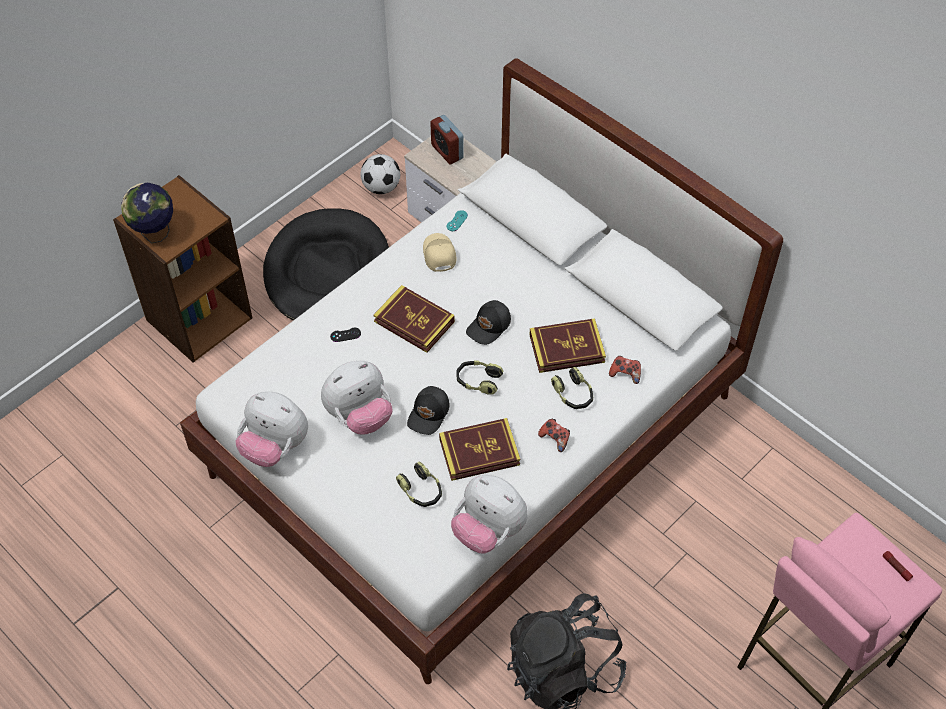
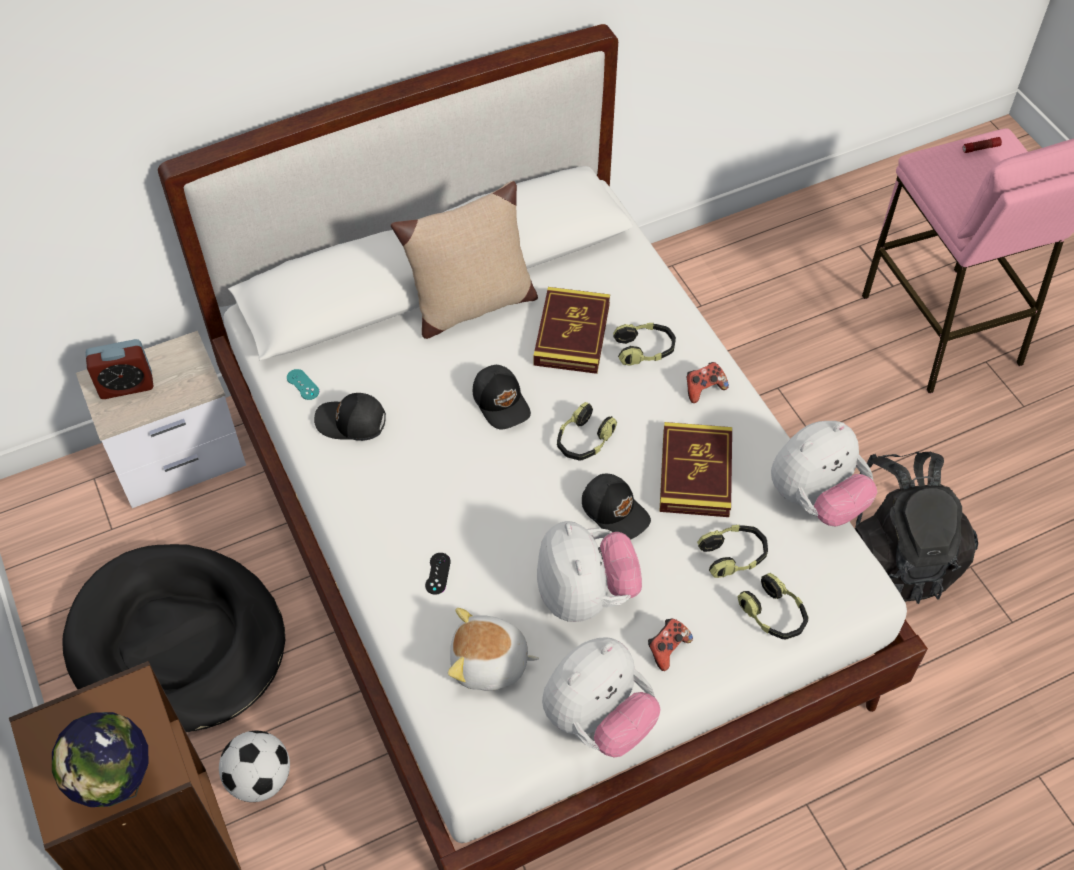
camera: 70 degrees left, 0 degrees up
(292, 379) = (489, 664): none -> plush toy
(381, 187) = (64, 528): football -> football (259, 779)
(383, 524) = (773, 615): none -> headphones
(414, 321) = (454, 483): book -> none
(438, 255) = (351, 423): beige cap -> black cap
(563, 285) = (470, 306): none -> beige pillow
(625, 374) = (635, 291): game controller -> game controller (667, 648)

